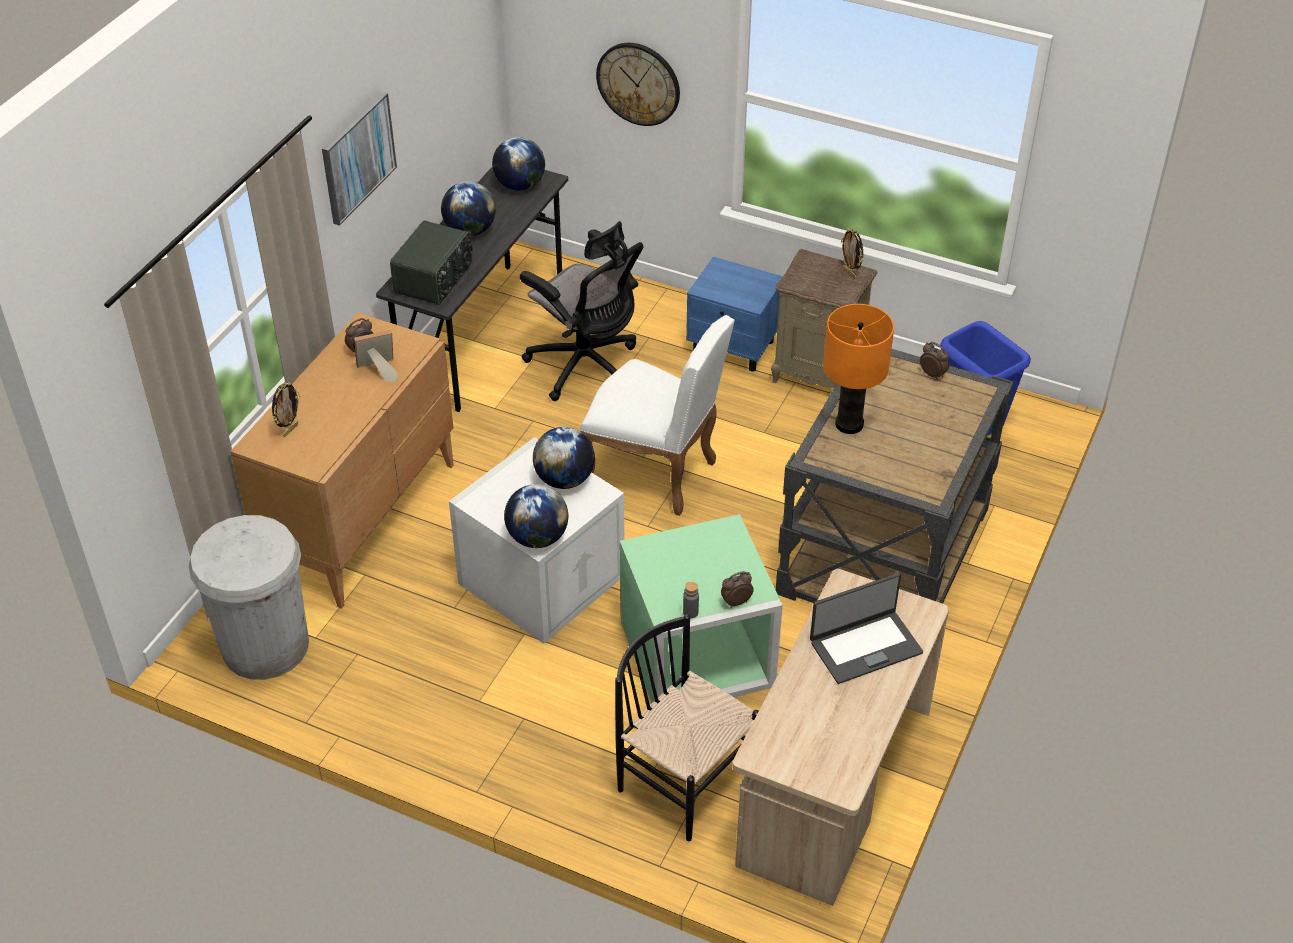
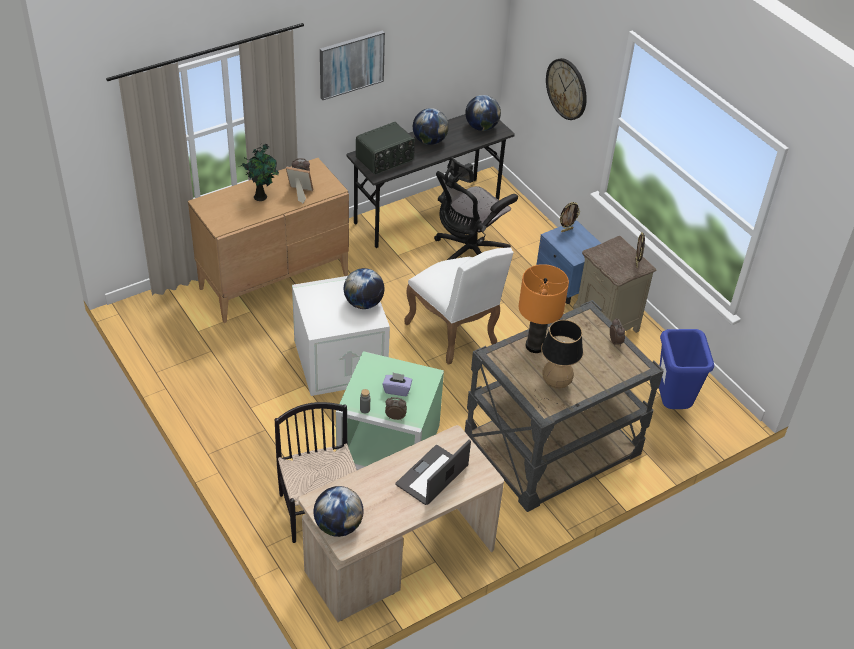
camera: 30 degrees right, 0 degrees up
(265, 645) = (170, 322): white trash can -> none
(290, 430) = (226, 204): picture frame -> picture frame (566, 230)
(330, 398) = (261, 196): none -> potted plant
(537, 538) = (320, 327): globe -> globe (338, 526)
(585, 365) = (469, 255): office chair -> office chair turned 60 degrees clockwise
(707, 567) = (397, 390): none -> purple tissue box
(865, 646) = (432, 476): laptop -> laptop turned 120 degrees clockwise
(917, 462) = (555, 387): none -> table lamp

